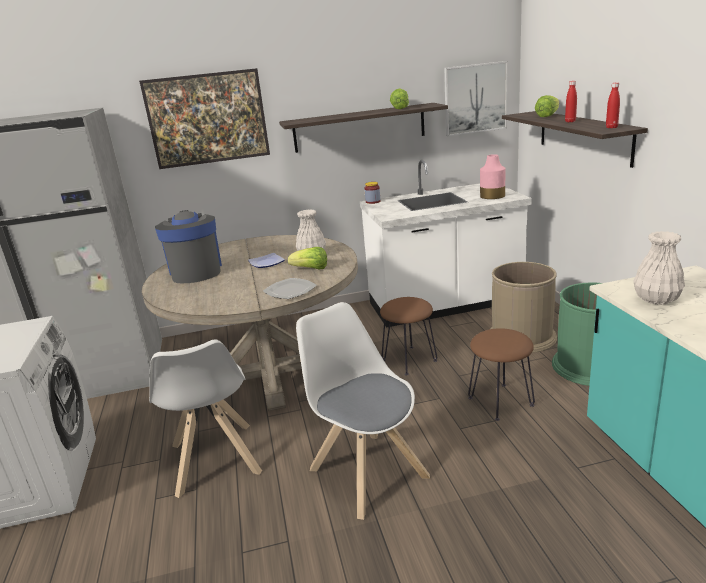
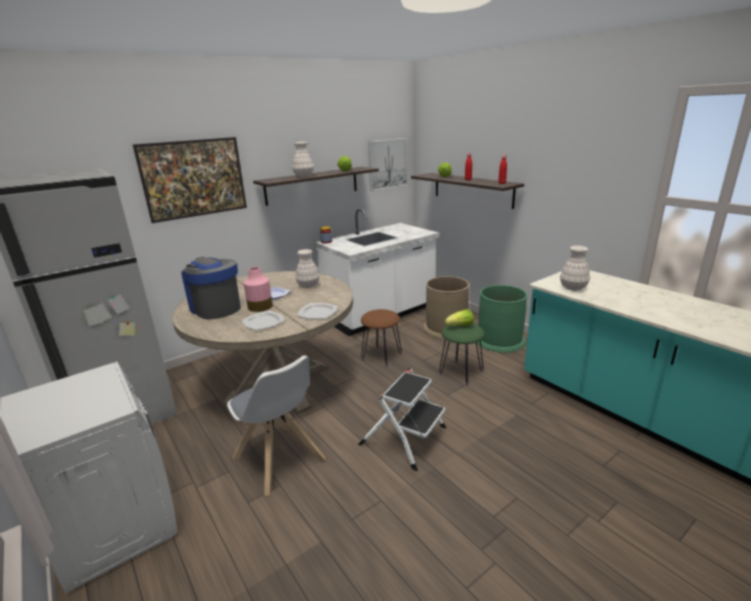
camera: 25 degrees left, 0 degrees up
(225, 294) = (263, 322): none -> plate
(311, 269) = (318, 295): lettuce -> lettuce (460, 326)
(341, 115) = (304, 176): none -> white vase
(366, 470) = (403, 437): chair -> step ladder
(492, 196) = (411, 232): pink vase -> pink vase (259, 306)
(501, 401) = (461, 372): brown stool -> green stool

